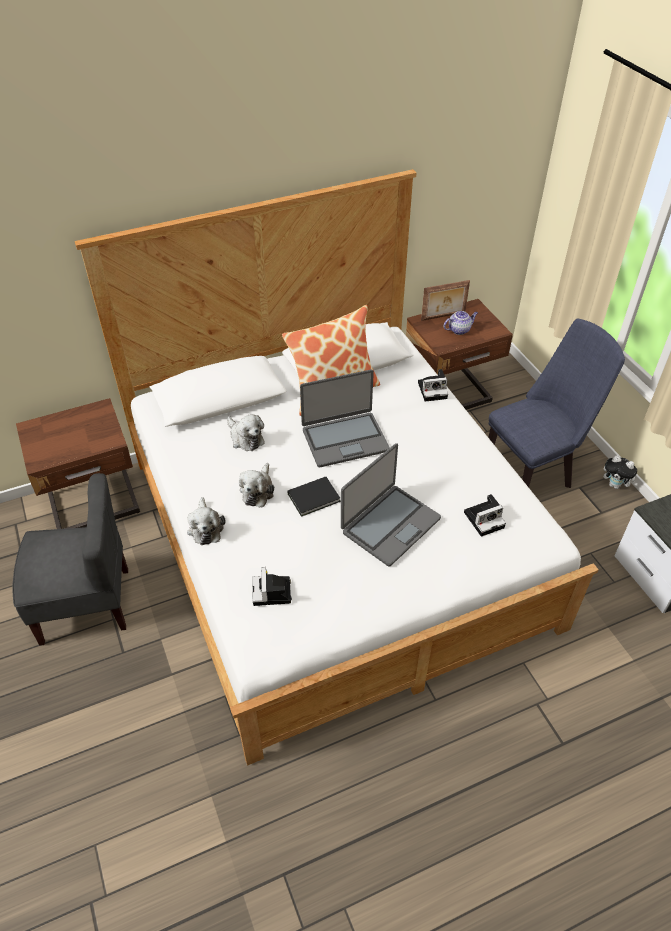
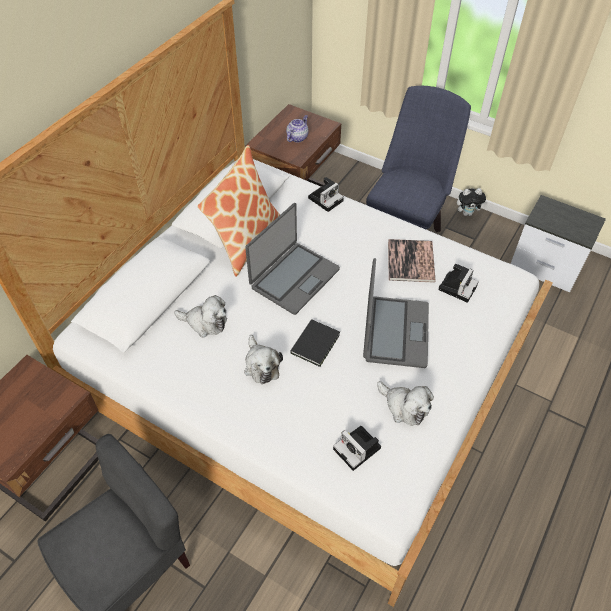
camera: 35 degrees left, 5 degrees up
(205, 527) = (244, 426): plush toy -> plush toy (404, 407)
(443, 317) = (275, 131): picture frame -> none
(460, 476) = (410, 261): none -> book

